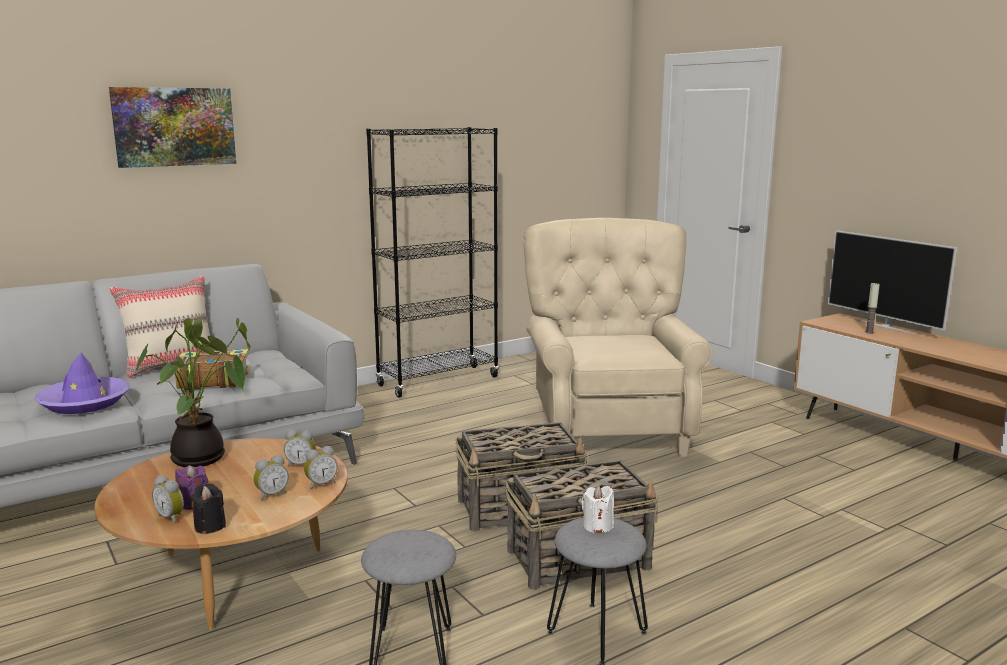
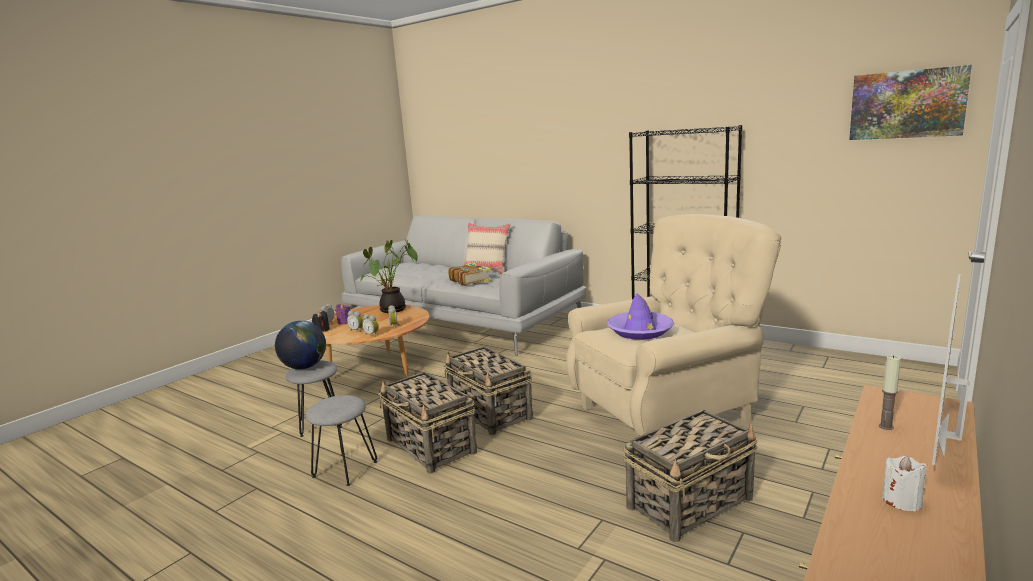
camera: 70 degrees right, 0 degrees up
(84, 403) = (422, 275): purple hat -> purple hat (639, 331)
(174, 127) = (534, 134): picture -> picture (907, 104)
(404, 552) = (304, 367): none -> globe
(597, 526) = (342, 402): white candle -> white candle (901, 501)
(770, 460) = (690, 503): none -> basket

